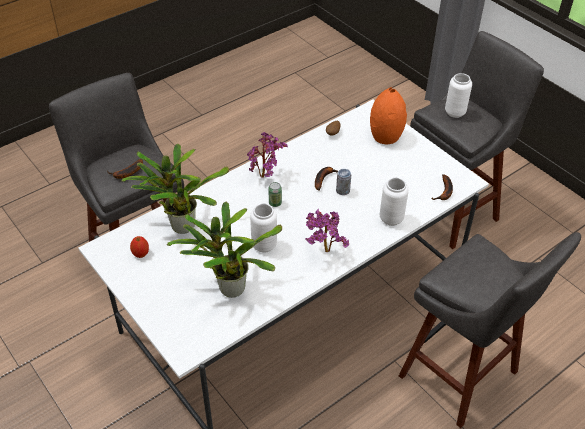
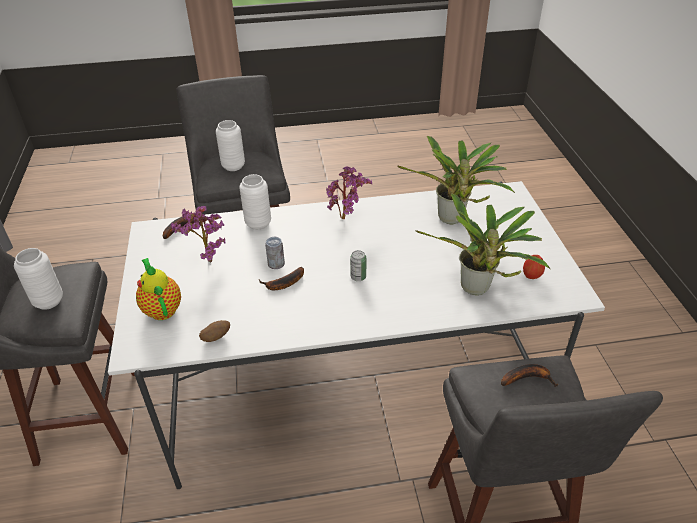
camera: 150 degrees left, 5 degrees down
(264, 245) = (398, 242): white vase -> white vase (233, 166)
(266, 177) = (346, 310): potted plant -> potted plant (206, 259)
(385, 136) = (162, 308): orange vase -> teapot

